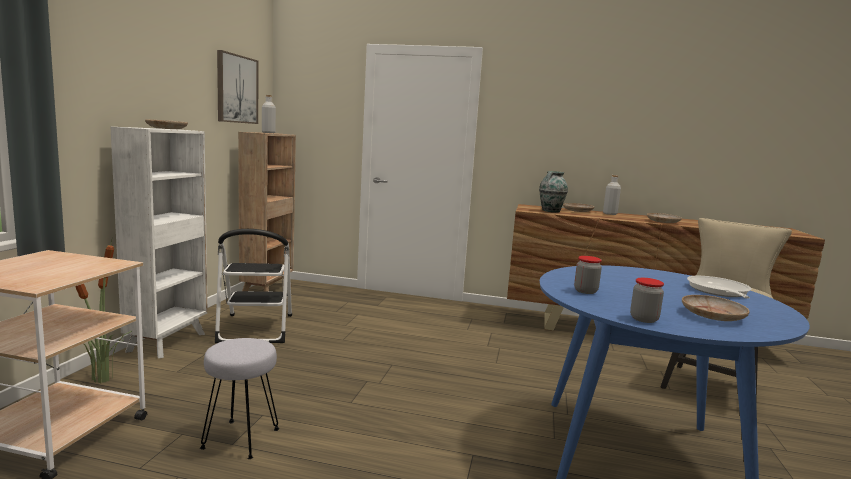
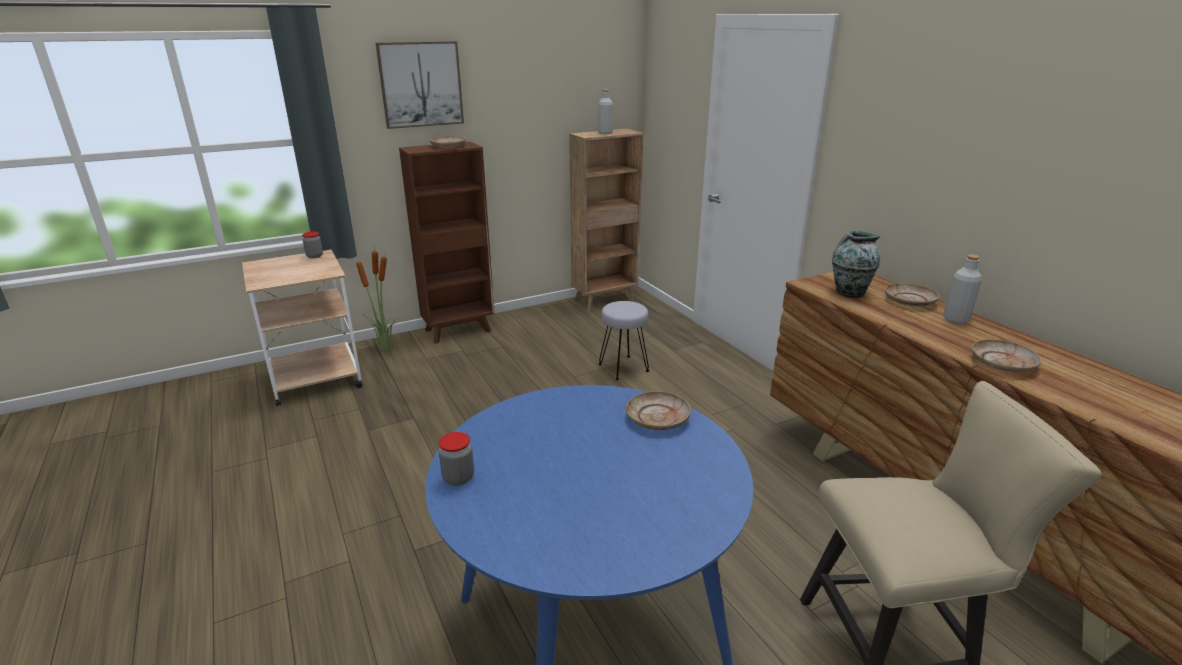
camera: 50 degrees right, 15 degrees up
(168, 342) = (459, 330): white bookcase -> brown bookcase
(236, 89) = (574, 85): picture -> picture (421, 84)
(241, 439) = (376, 429): grey stool -> grey stool (623, 368)
(255, 329) = (528, 340): step ladder -> none
(585, 291) = (522, 424): jar -> jar (314, 256)
(713, 315) = (540, 515): beige plate -> beige plate (658, 418)
(718, 292) = (680, 499): frying pan -> none

